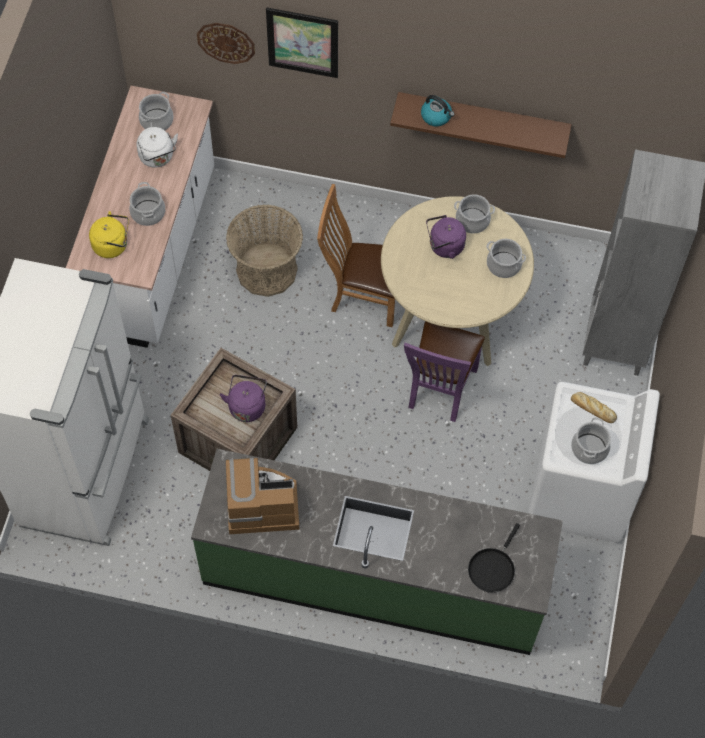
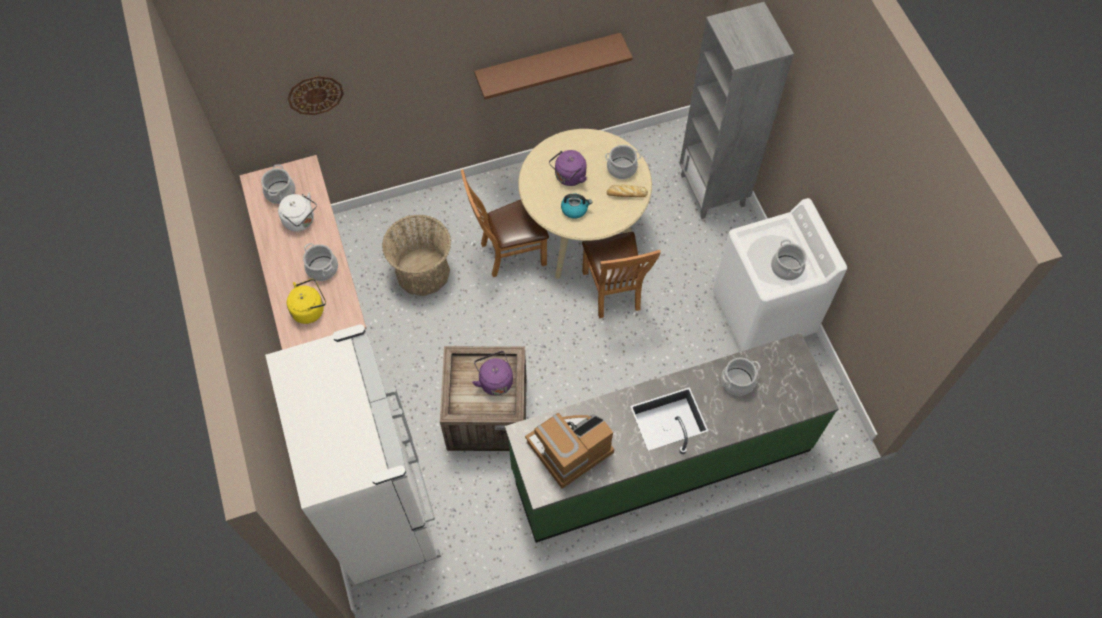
camera: 30 degrees left, 0 degrees up
(303, 42) = (383, 62): picture -> none
(436, 116) = (516, 75): kettle -> kettle (575, 209)
(439, 391) = (613, 293): purple chair -> brown chair
(472, 220) = (576, 147): cooking pot -> cooking pot (737, 381)
(492, 568) = (777, 397): black frying pan -> none
(592, 409) = (767, 237): bread -> bread (626, 193)

